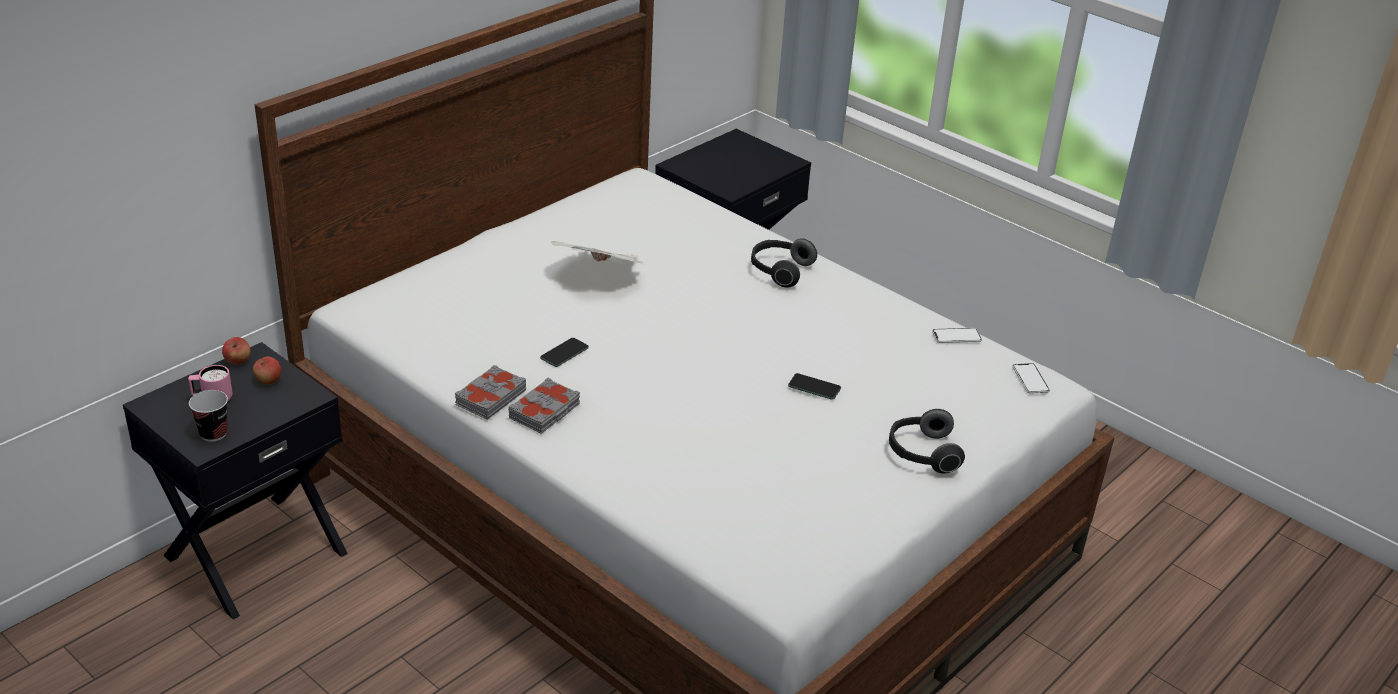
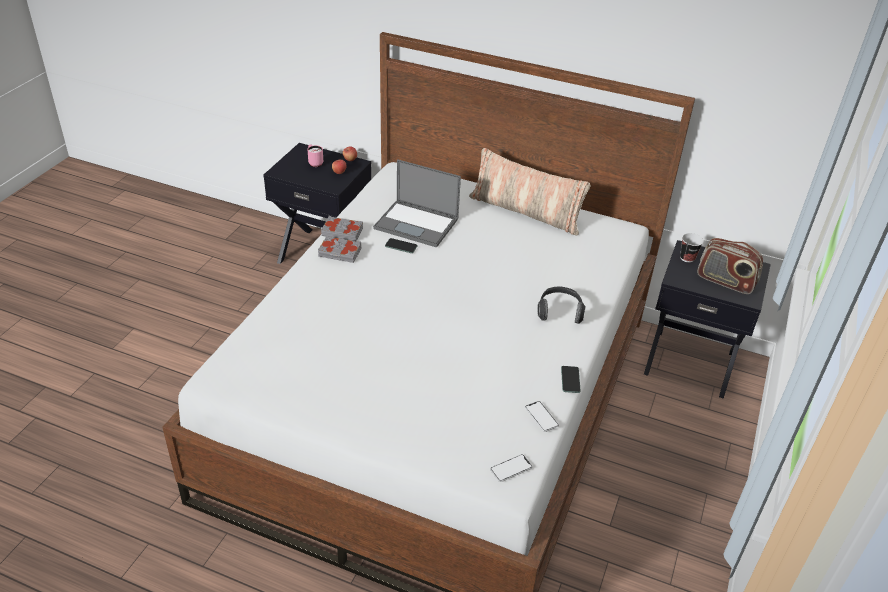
camera: 70 degrees right, 5 degrees up
(214, 433) = (289, 171): cup -> cup (687, 258)
(518, 325) = (417, 224): none -> laptop
(551, 233) = (526, 211): none -> pillow
(601, 274) = (495, 240): newspaper -> none
(752, 164) = (725, 281): none -> radio
(814, 387) = (428, 354): phone -> phone (570, 380)
(922, 454) = (380, 419): headphones -> none

